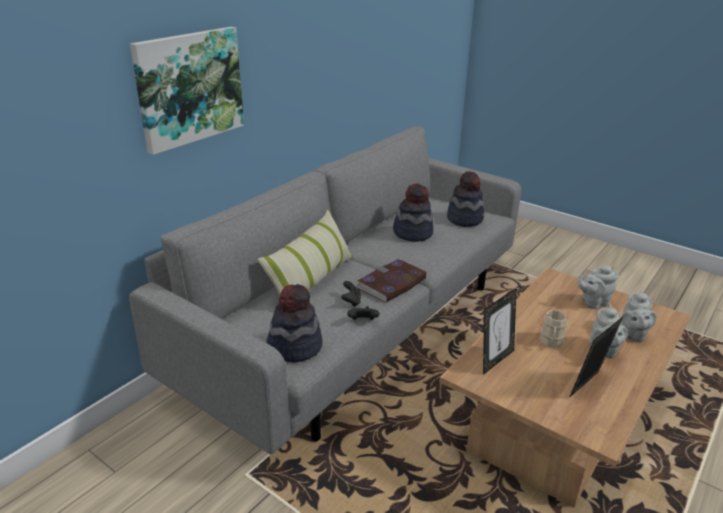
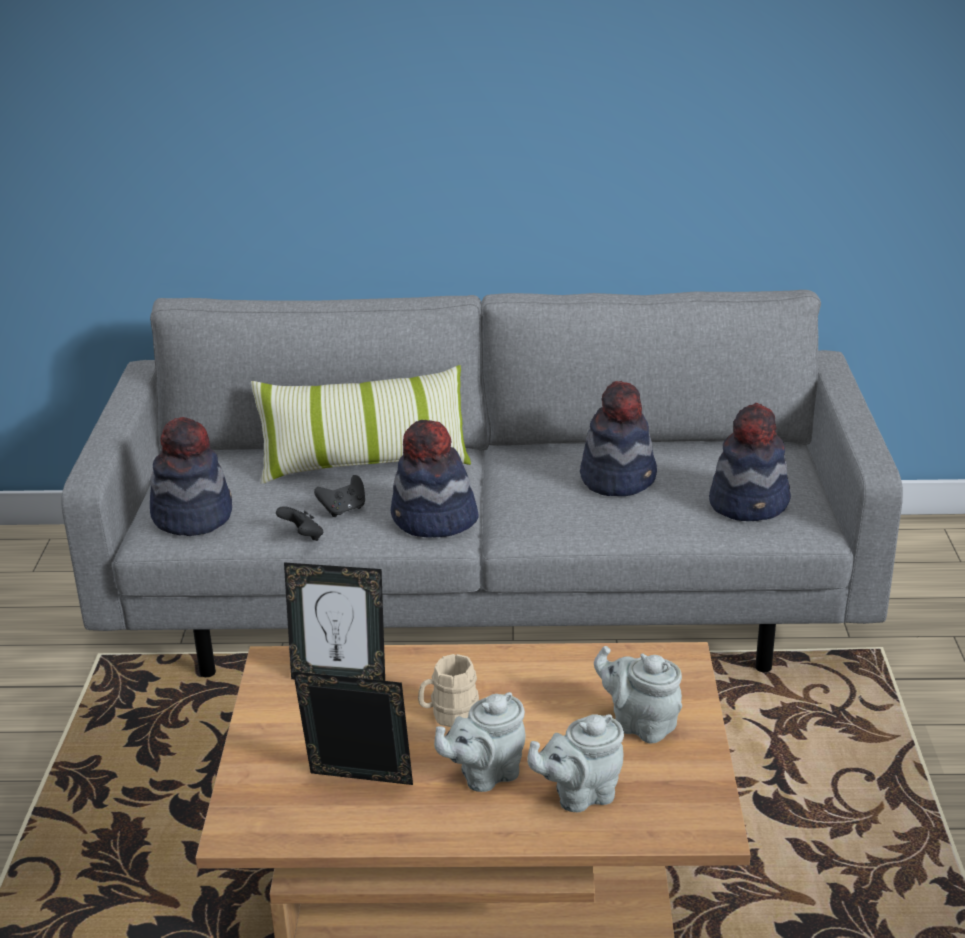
camera: 55 degrees right, 0 degrees up
(189, 87) = (263, 107): picture -> none
(392, 283) = (434, 520): book -> hat

